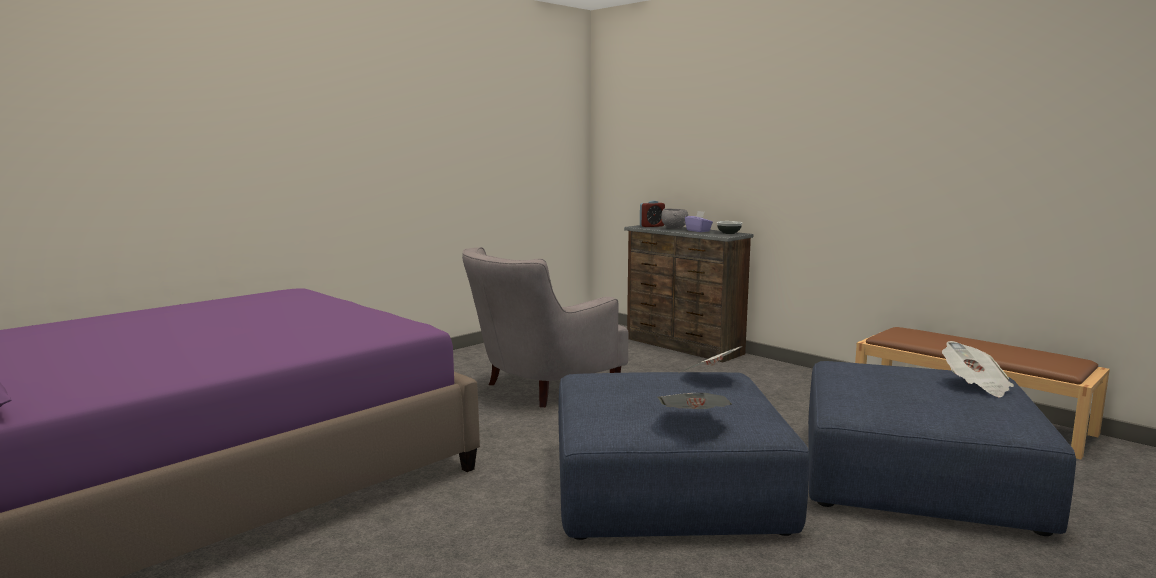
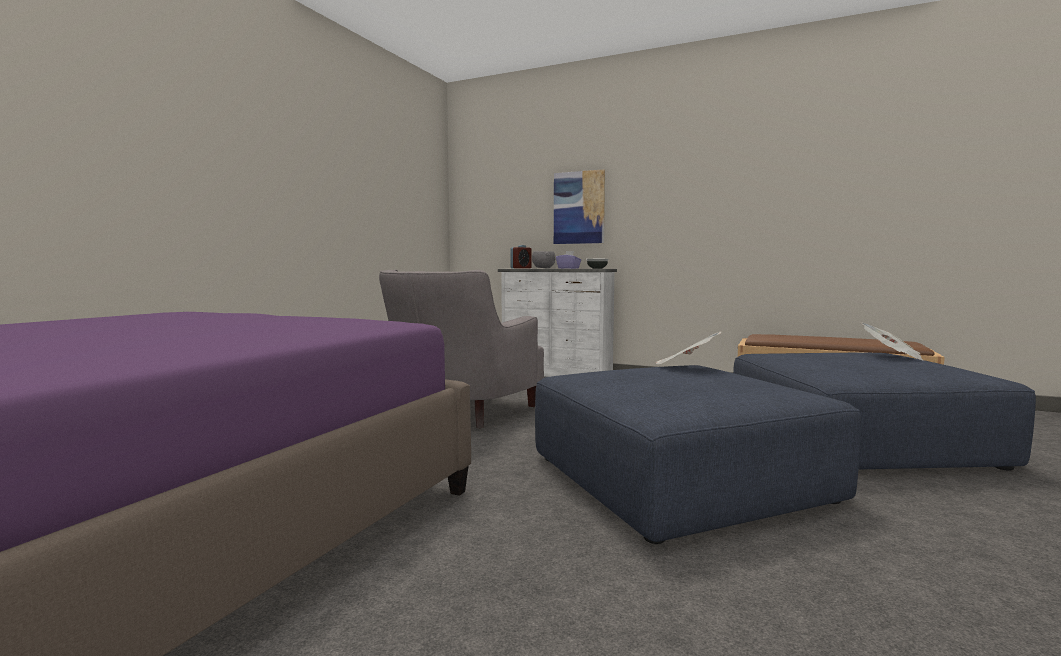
camera: 20 degrees left, 5 degrees down
(683, 346) = (556, 374): brown dresser -> white dresser
(693, 421) = (742, 394): newspaper -> none
(717, 160) = (579, 207): none -> picture

